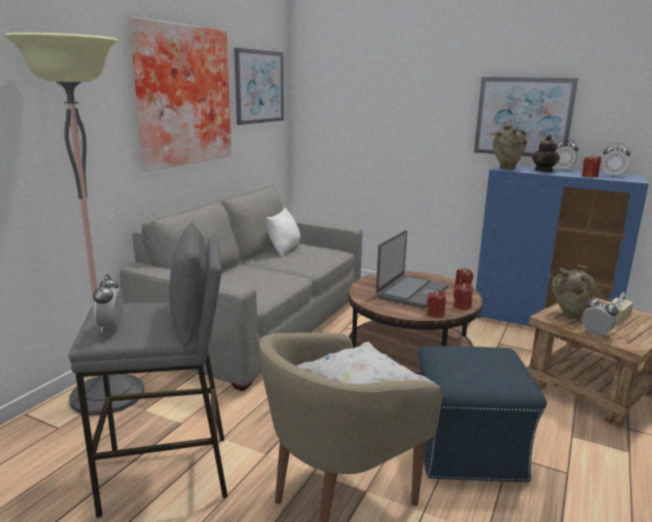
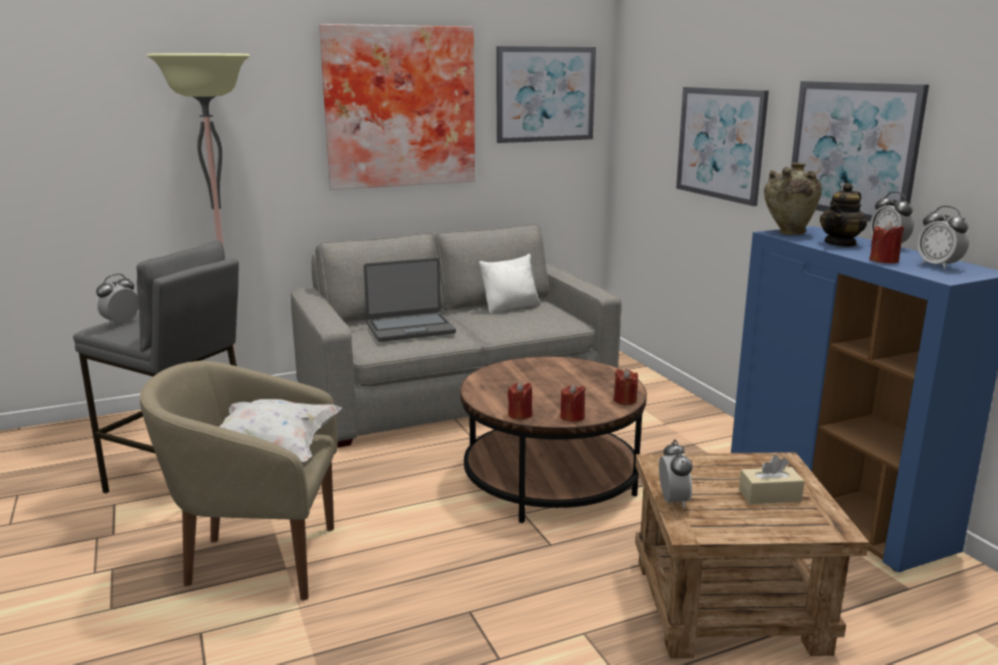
camera: 40 degrees right, 0 degrees up
(407, 118) = (720, 143): none -> picture
(411, 292) = (551, 386): laptop -> laptop (410, 328)
(469, 449) = (439, 585): blue ottoman -> none
(568, 315) = (694, 470): beige vase -> none

